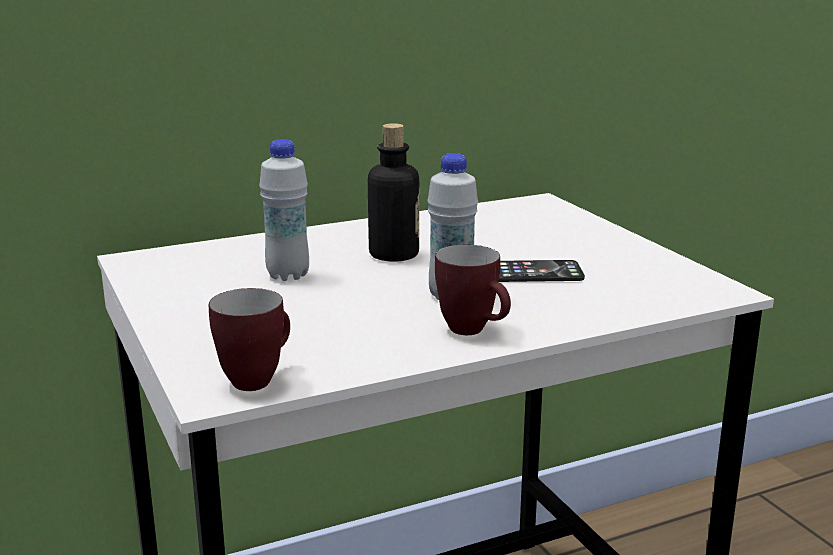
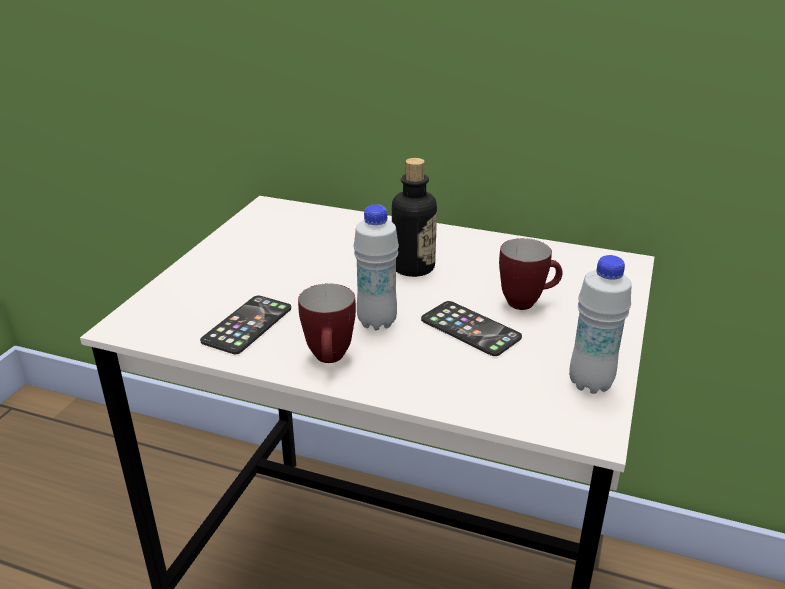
camera: 45 degrees right, 10 degrees up
(257, 379) = (159, 327): mug -> mug (527, 302)
(288, 275) = (319, 256): white bottle -> white bottle (590, 383)
(344, 341) = (247, 325): none -> phone

